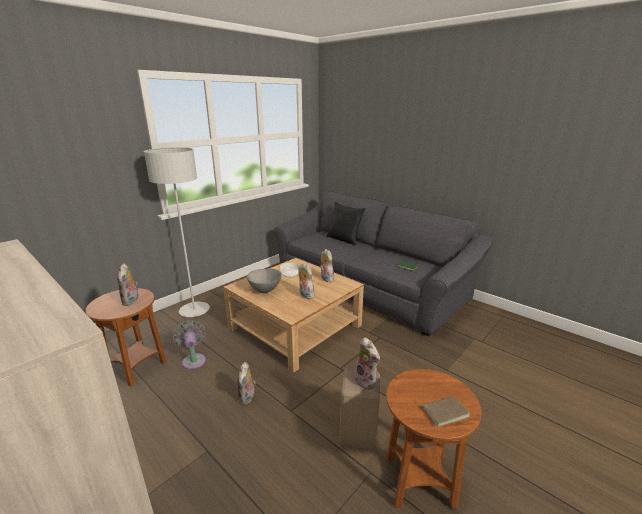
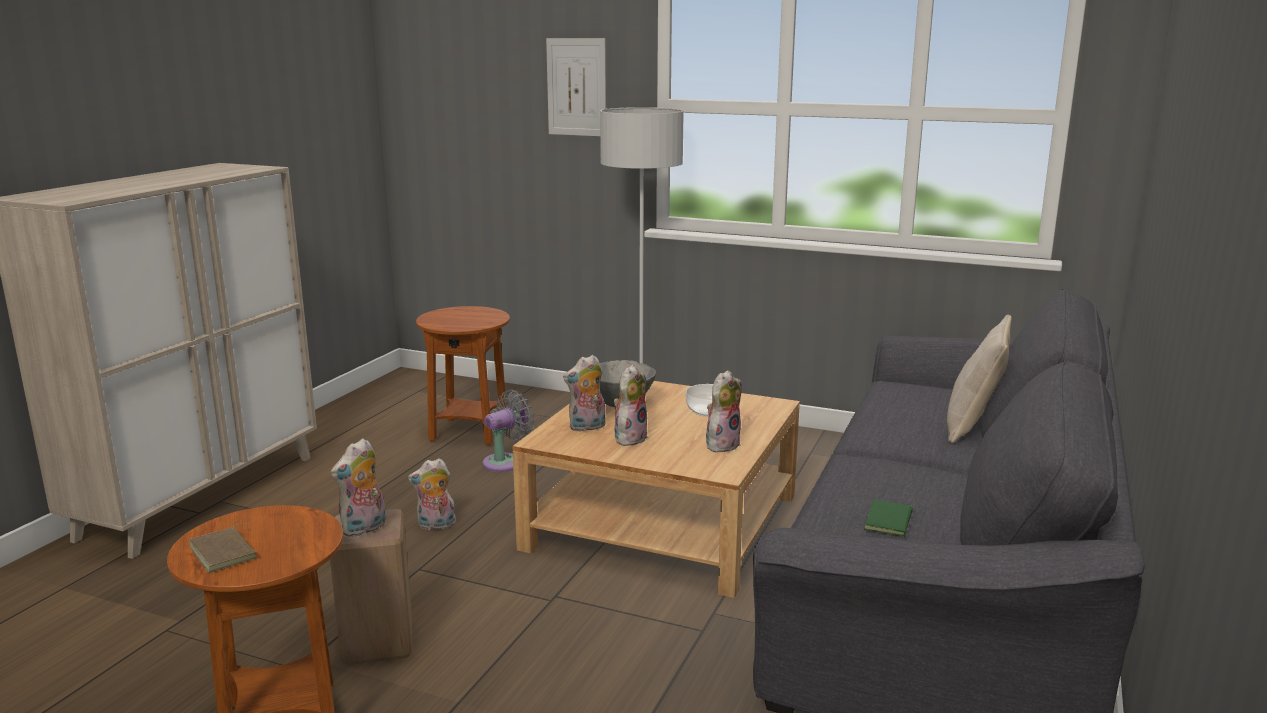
camera: 70 degrees right, 5 degrees down
(94, 142) = (576, 87): none -> picture
(131, 301) = (468, 321): plush toy -> plush toy (587, 427)
(344, 239) = (973, 426): black pillow -> beige pillow

